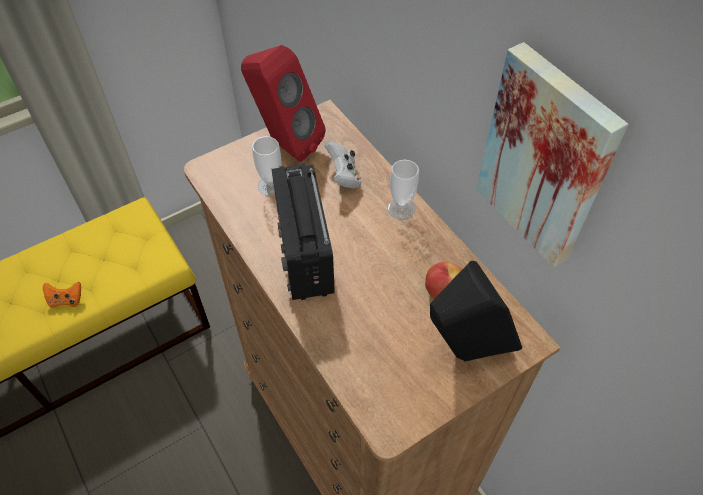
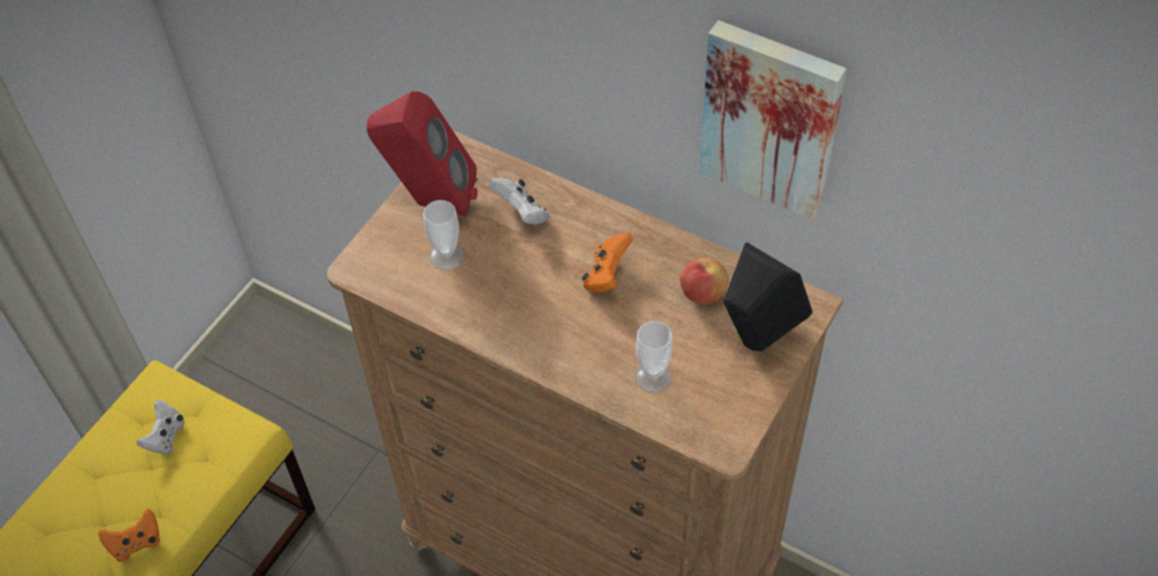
camera: 25 degrees left, 0 degrees up
(121, 244) = (166, 437): none -> white game controller
(304, 254) = (534, 315): radio -> none
(377, 247) = (606, 276): none -> orange game controller
(401, 209) = (607, 224): cup -> cup (653, 377)

